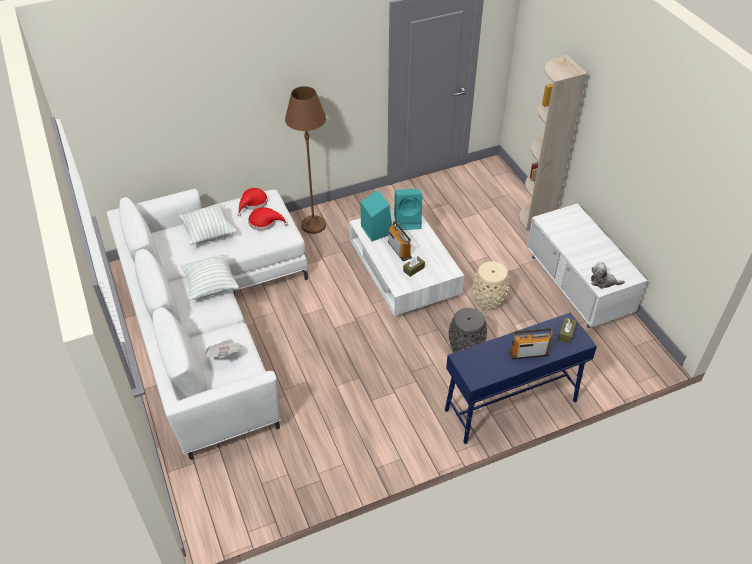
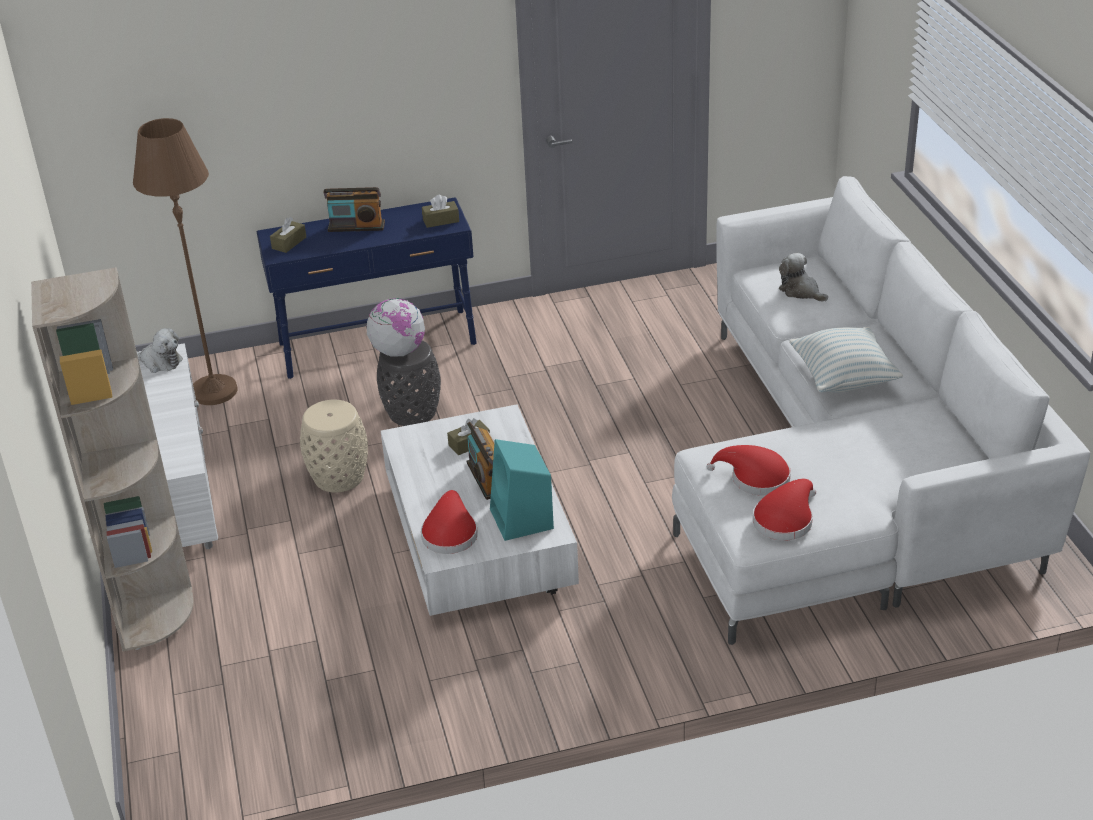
camera: 170 degrees left, 10 degrees down
(209, 233) = (868, 464): pillow -> none
(225, 355) = (801, 291): newspaper -> plush toy
(313, 225) = (656, 648): brown floor lamp -> brown floor lamp (214, 391)
(408, 221) = (450, 533): turquoise speaker -> red hat
(471, 363) = (441, 220): none -> brown tissue box
(473, 318) = (398, 351): none -> globe

